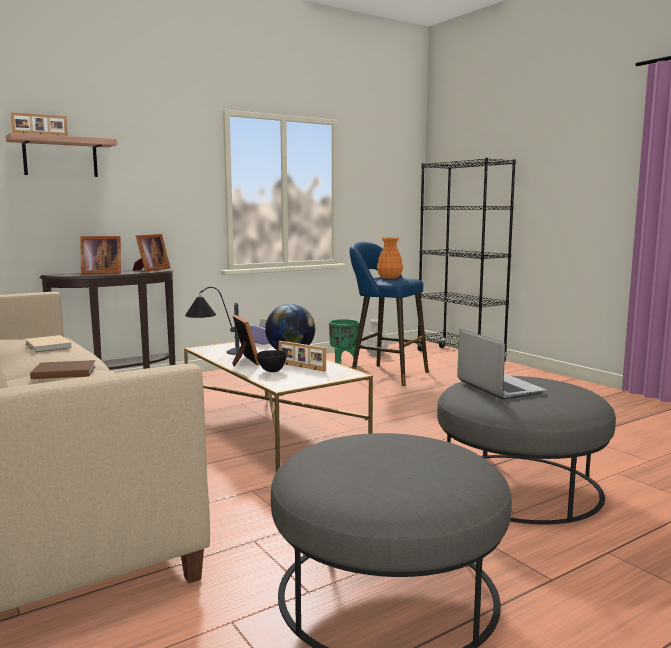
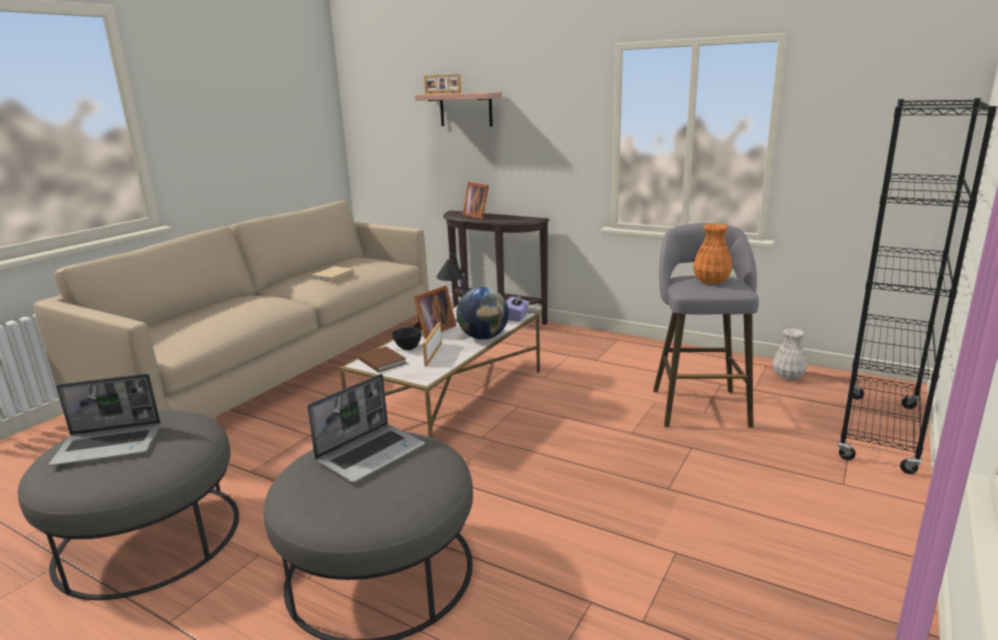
camera: 65 degrees right, 10 degrees up
(62, 372) = (258, 300): brown book -> brown book (382, 360)
(150, 270) = (521, 218): picture frame -> none
(344, 364) = (706, 372): green planter -> none
(385, 374) = (698, 405): blue stool -> grey stool
(386, 467) = (110, 445): none -> laptop

